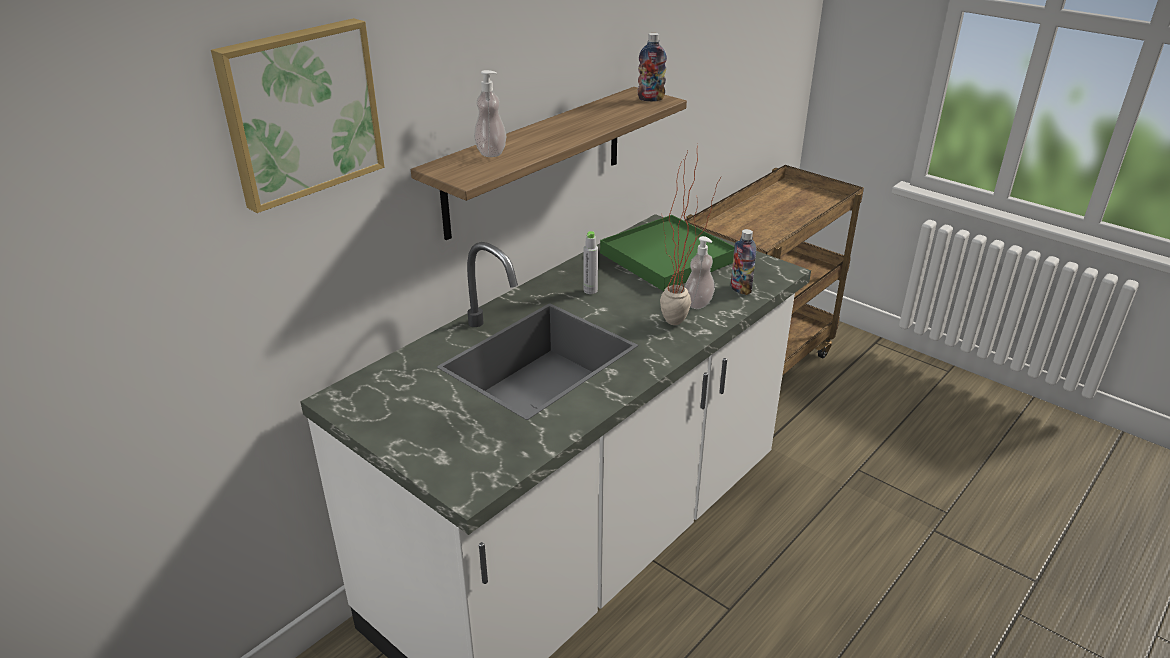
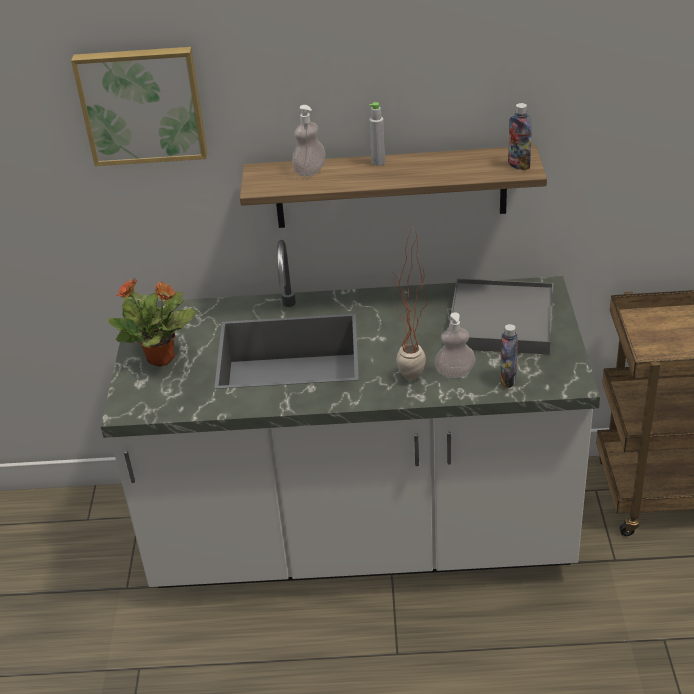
camera: 50 degrees right, 5 degrees up
(428, 426) = (162, 358): none -> potted plant
(590, 290) = (397, 319): grey bottle -> grey bottle (378, 162)
(667, 257) = (501, 321): green tray -> grey tray

